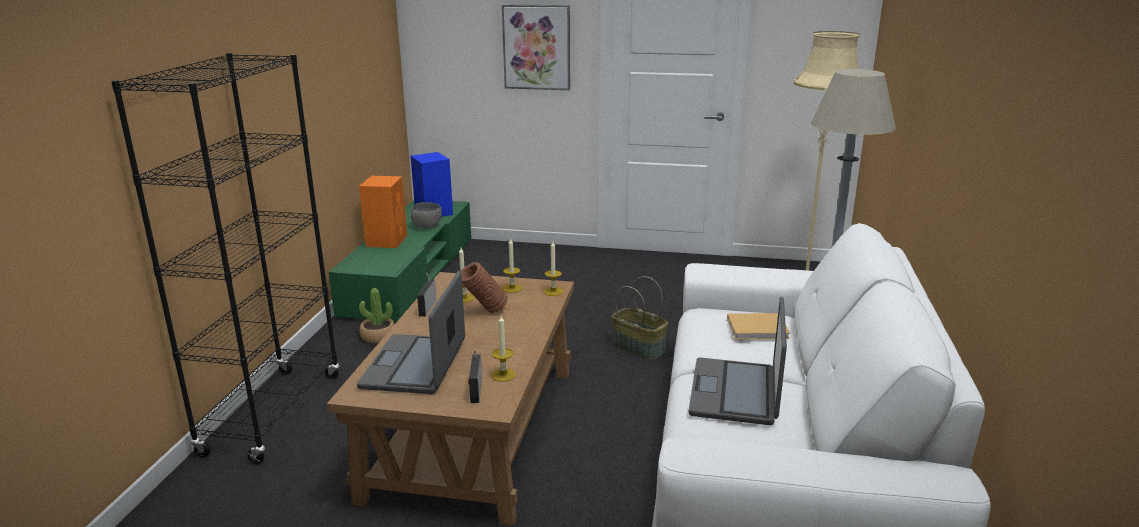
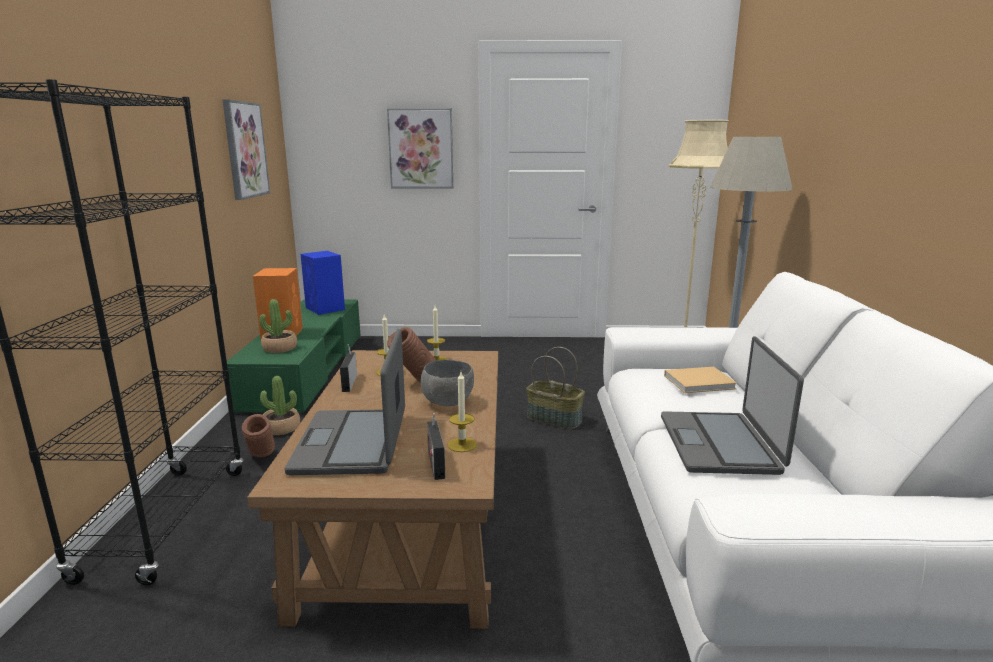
camera: 10 degrees left, 5 degrees down
(355, 59) = (245, 150): none -> picture
(357, 365) = (261, 459): none -> brown vase
(382, 258) = (280, 348): none -> potted plant
(427, 227) = (322, 320): grey bowl -> grey bowl (448, 402)
(553, 291) = (481, 360): candle -> none

